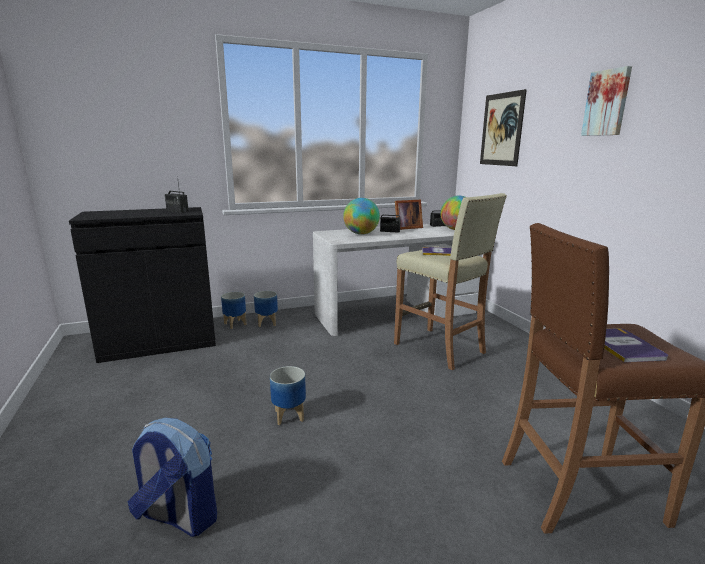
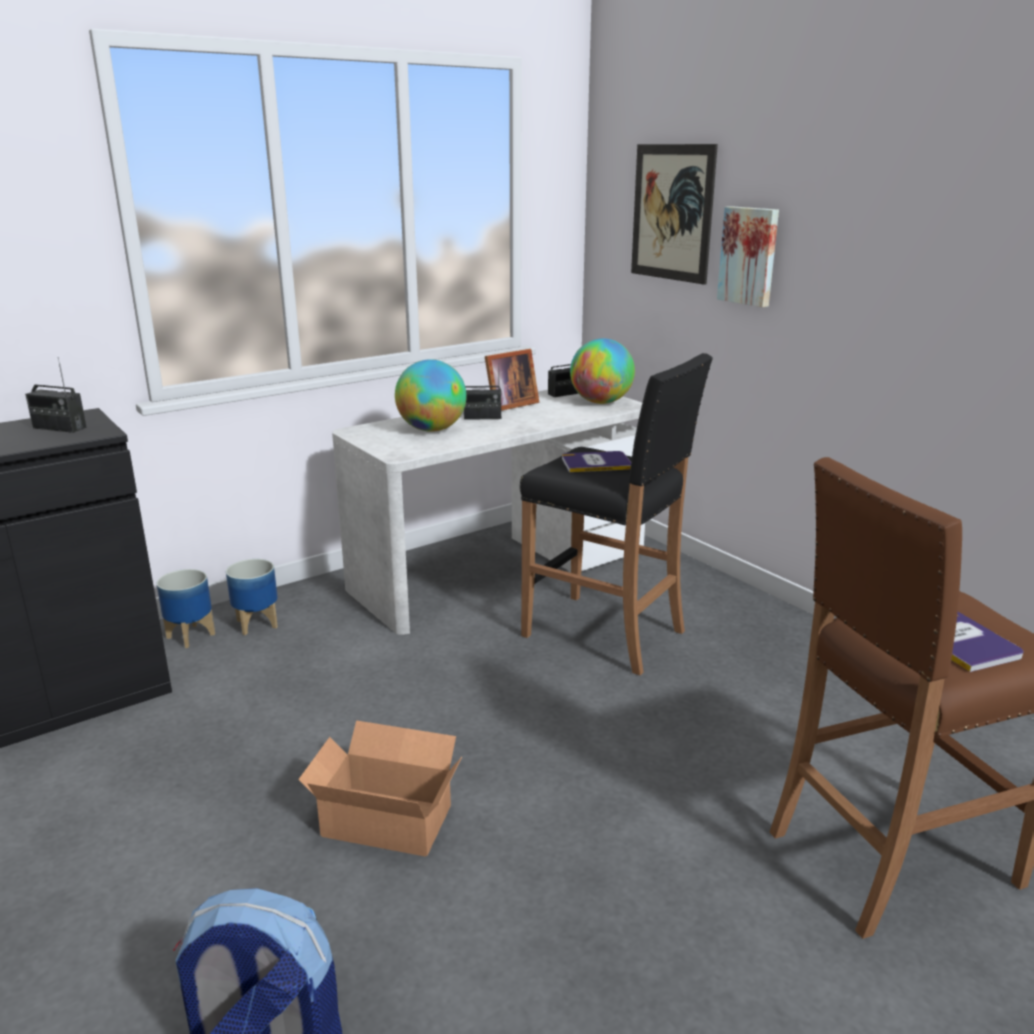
camera: 15 degrees left, 5 degrees up
(289, 415) = (386, 817): planter -> cardboard box
(440, 348) = (605, 634): beige stool -> black stool
(607, 103) = (867, 190): picture -> picture (749, 256)

